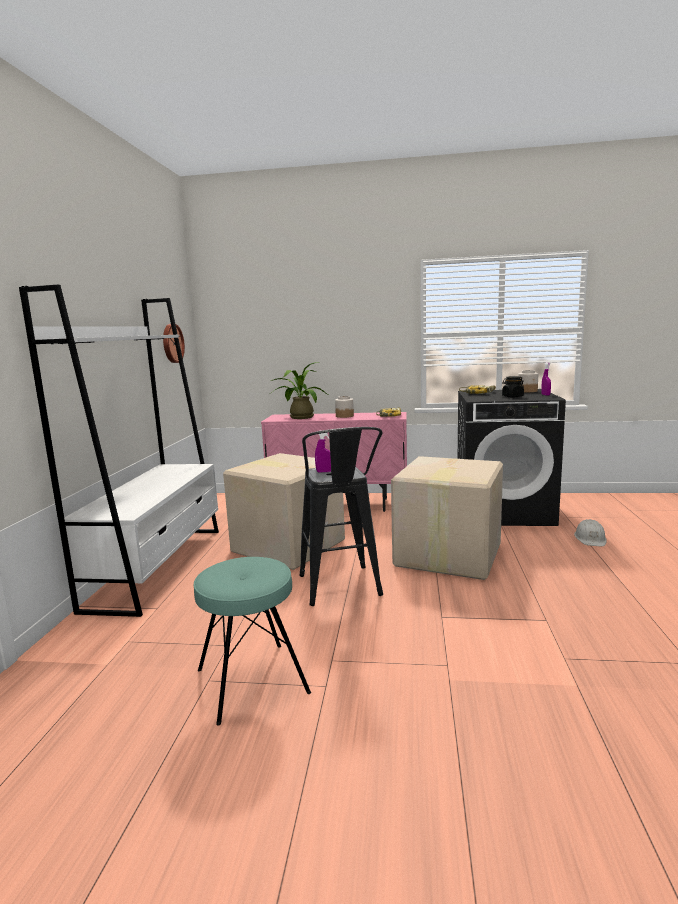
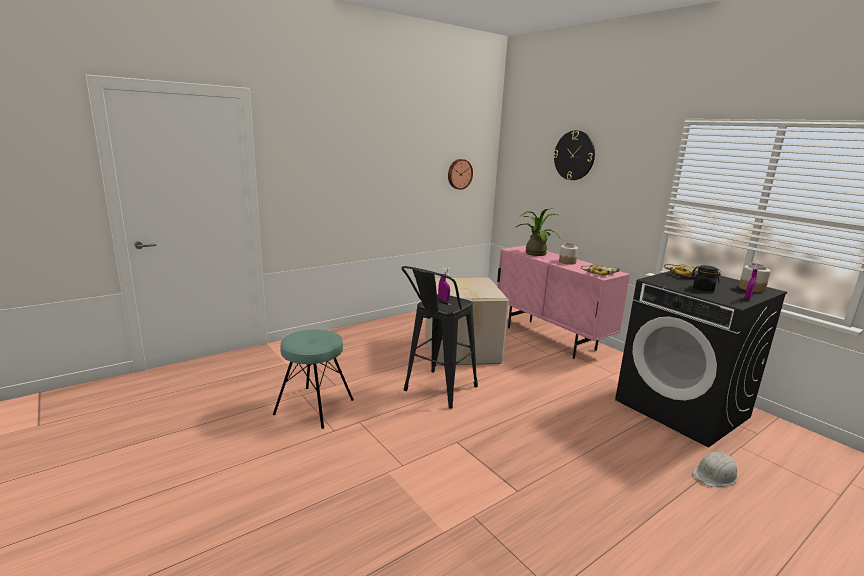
camera: 45 degrees right, 5 degrees up
(158, 566) = (380, 328): white bookcase -> none
(306, 307) = (574, 155): none -> wall clock
(446, 555) = (548, 411): cardboard box -> none

